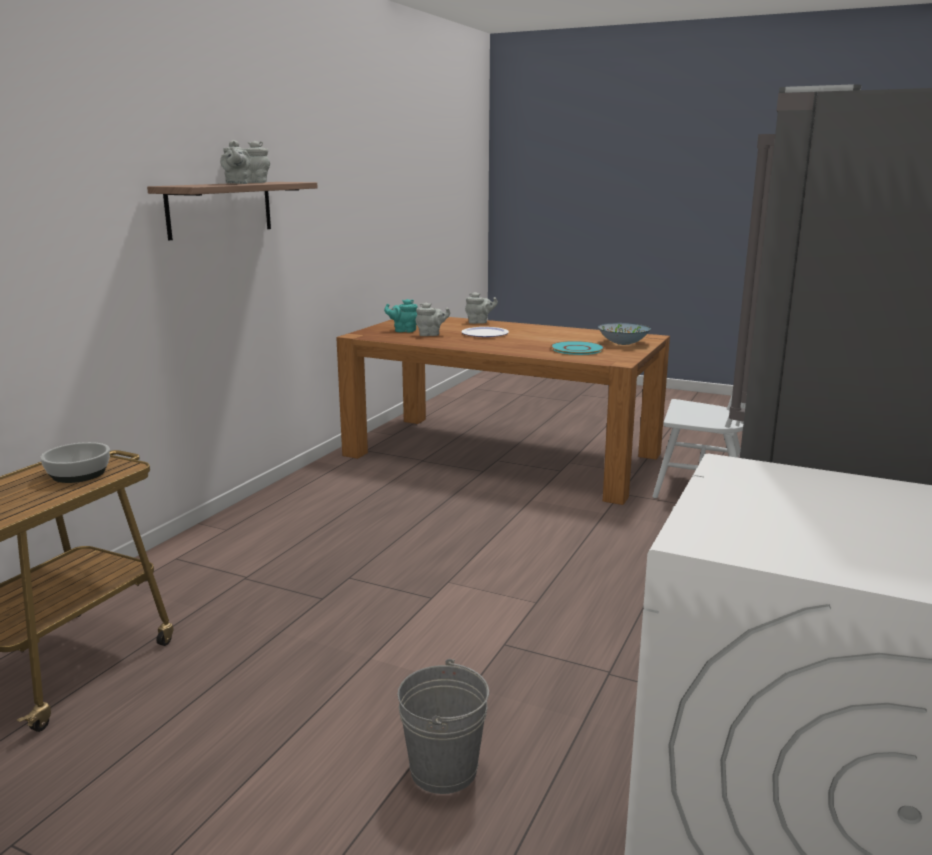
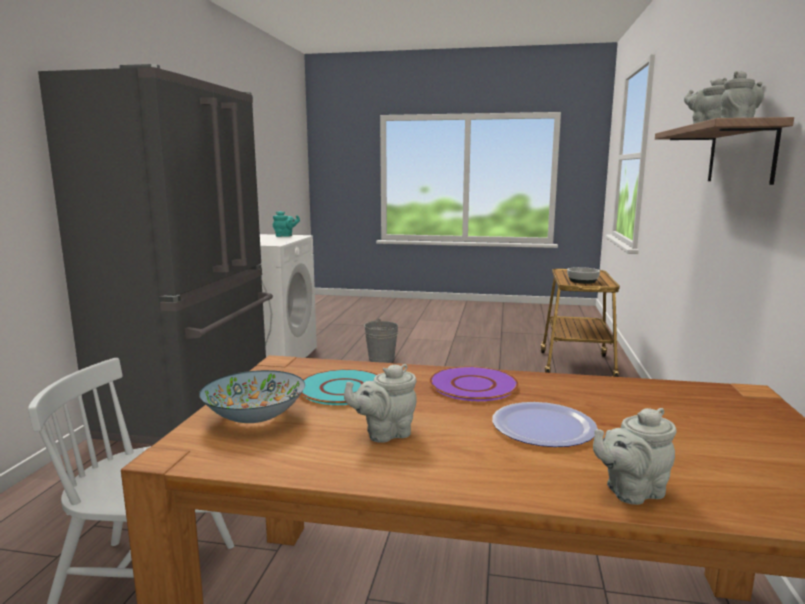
camera: 165 degrees right, 5 degrees down
(403, 330) = (713, 420): turquoise teapot -> turquoise teapot (285, 236)
(431, 335) = (633, 409): grey teapot -> grey teapot (384, 434)
(499, 346) = (473, 385): none -> purple plate

